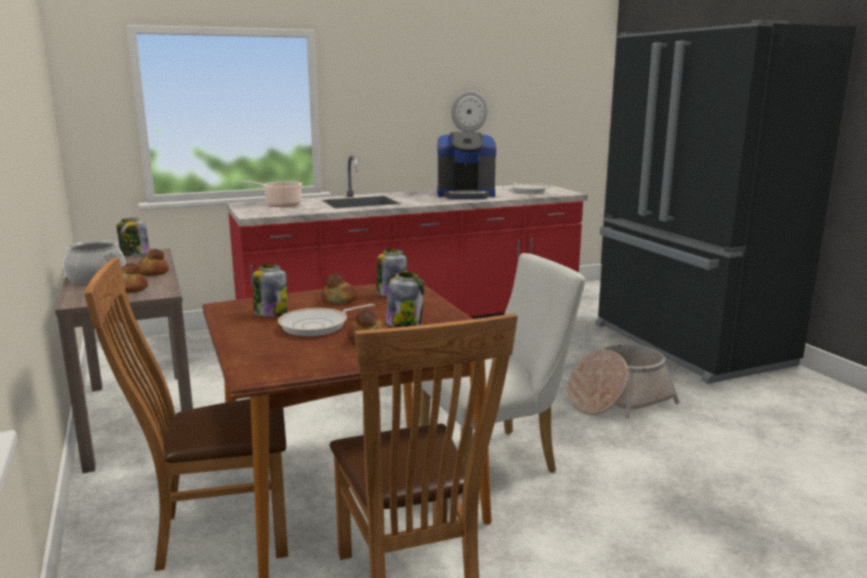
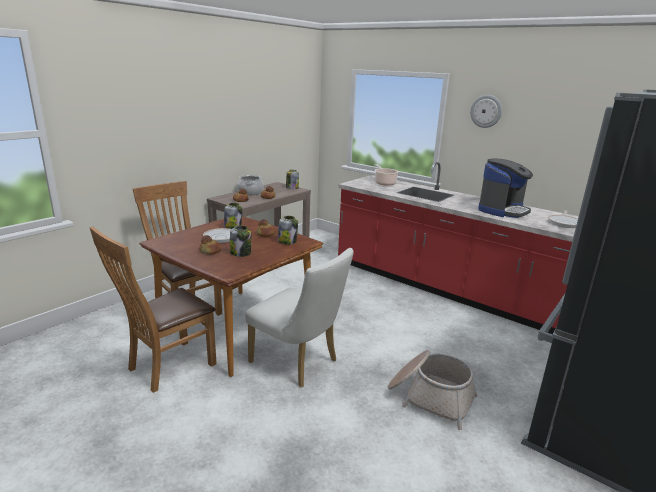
camera: 60 degrees right, 5 degrees up
(466, 195) = (503, 210): coffee machine -> coffee machine turned 105 degrees counterclockwise
(468, 111) = (563, 145): wall clock -> wall clock (486, 111)

